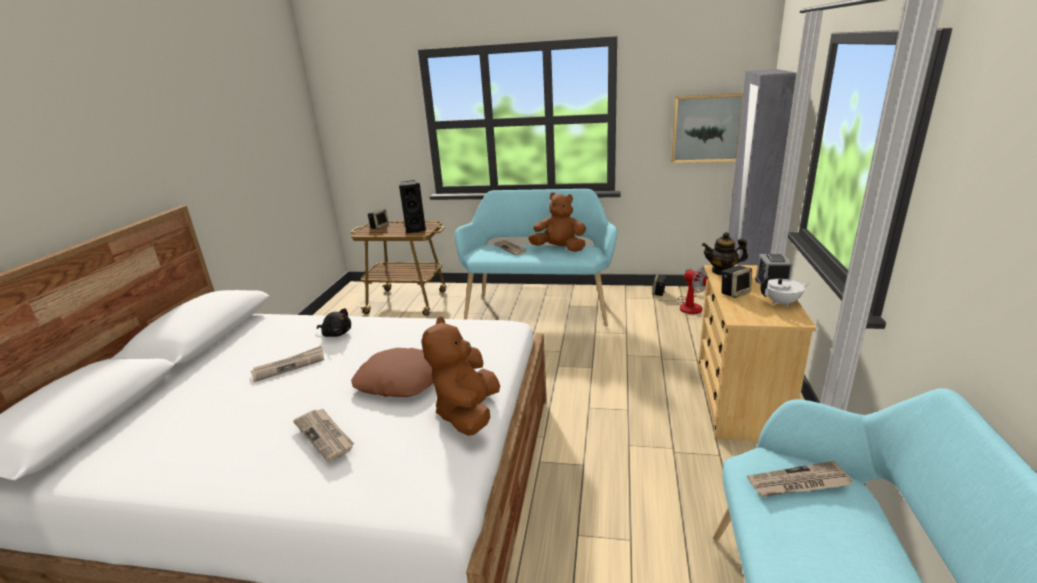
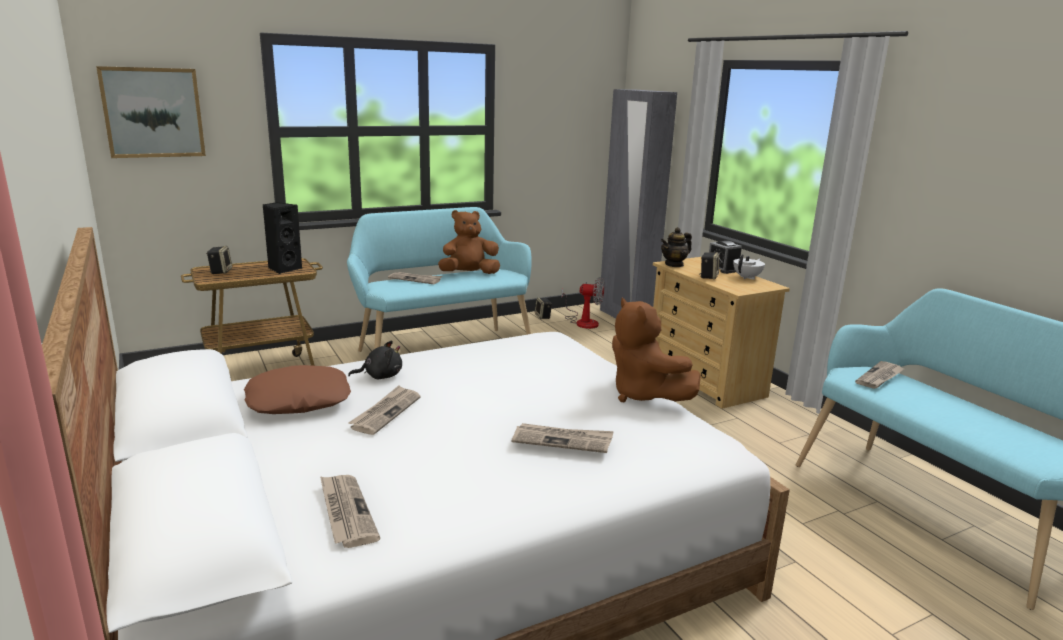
camera: 40 degrees left, 5 degrees down
(148, 438) = (346, 512): none -> newspaper
(401, 380) = (537, 391): brown pillow -> brown pillow (298, 400)
(706, 128) = (574, 143): picture -> picture (153, 112)

